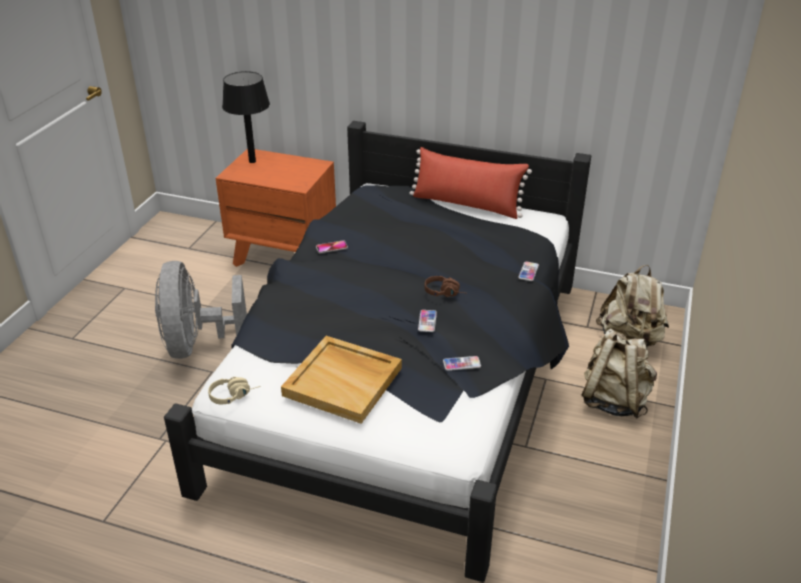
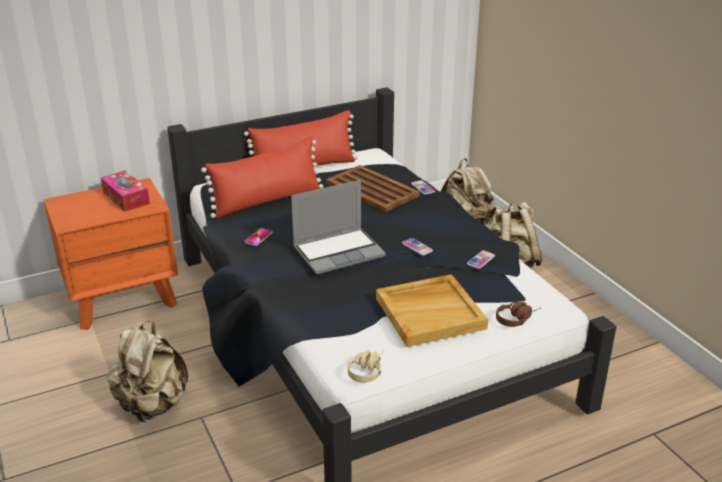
camera: 45 degrees left, 5 degrees down
(197, 344) = (152, 406): grey fan -> beige backpack
(252, 161) = (70, 207): black table lamp -> none
(293, 171) = (126, 198): none -> tissue box
(362, 290) = (339, 252): none -> laptop
(386, 220) = (267, 201): none -> red pillow
(446, 293) = (397, 224): brown headphones -> brown headphones (517, 319)
(482, 250) = (371, 189): none -> brown tray

